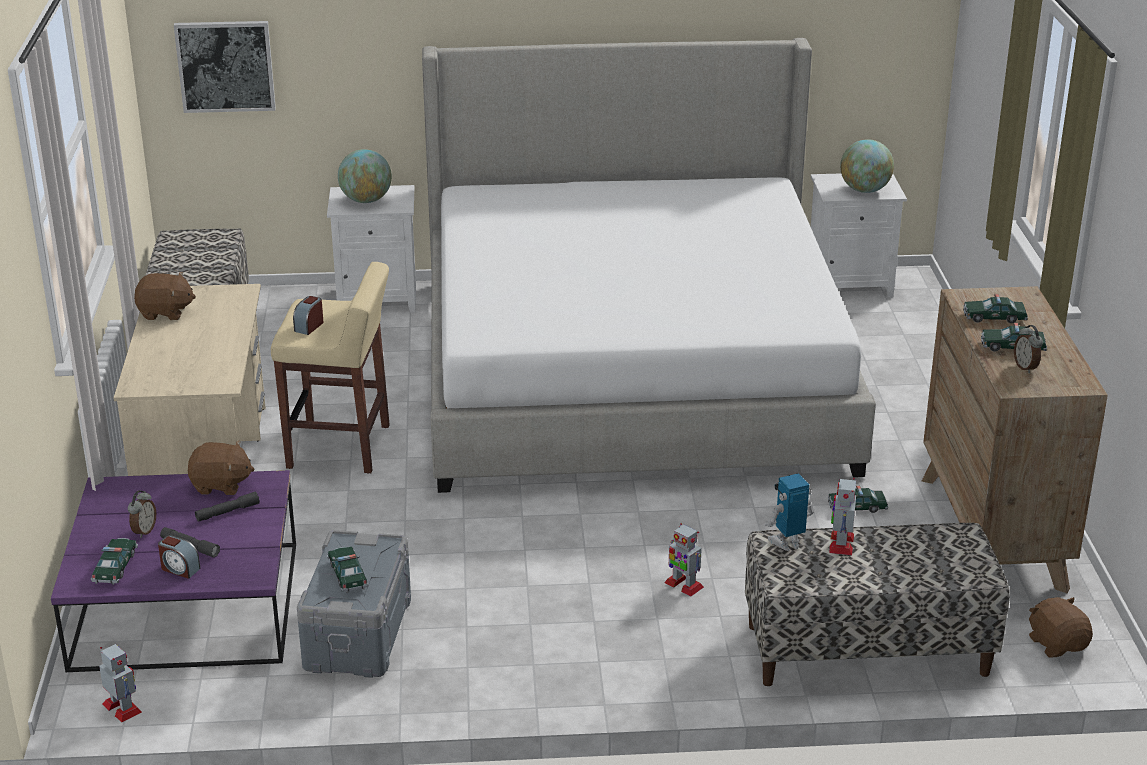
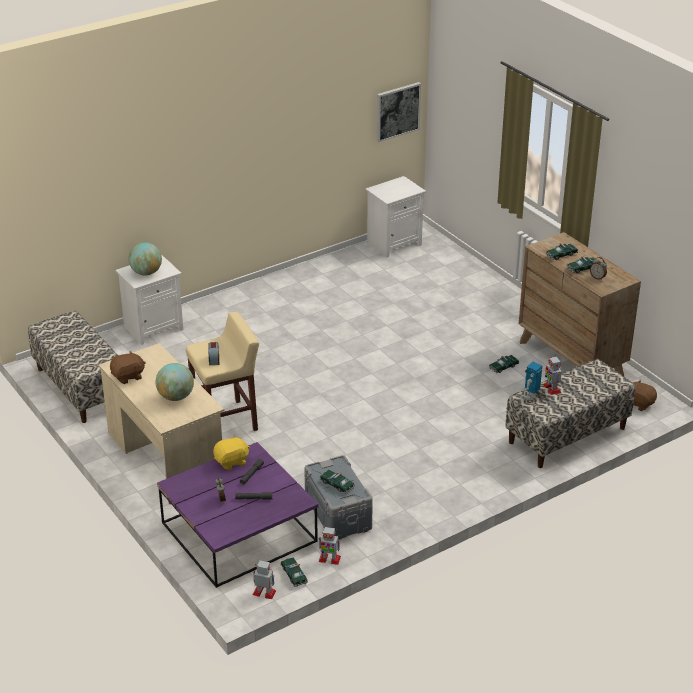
camera: 30 degrees left, 5 degrees up
(115, 567) = (228, 522): toy car -> toy car (294, 575)
(179, 569) = (261, 511): alarm clock -> none
(221, 485) = (232, 462): brown plush toy -> yellow plush toy
(225, 66) = (51, 215): picture -> picture (397, 111)
(630, 372) = (332, 329): bed -> none
(683, 585) = (462, 433): toy robot -> toy robot (329, 559)
(864, 190) = (401, 191): globe -> globe (176, 397)

